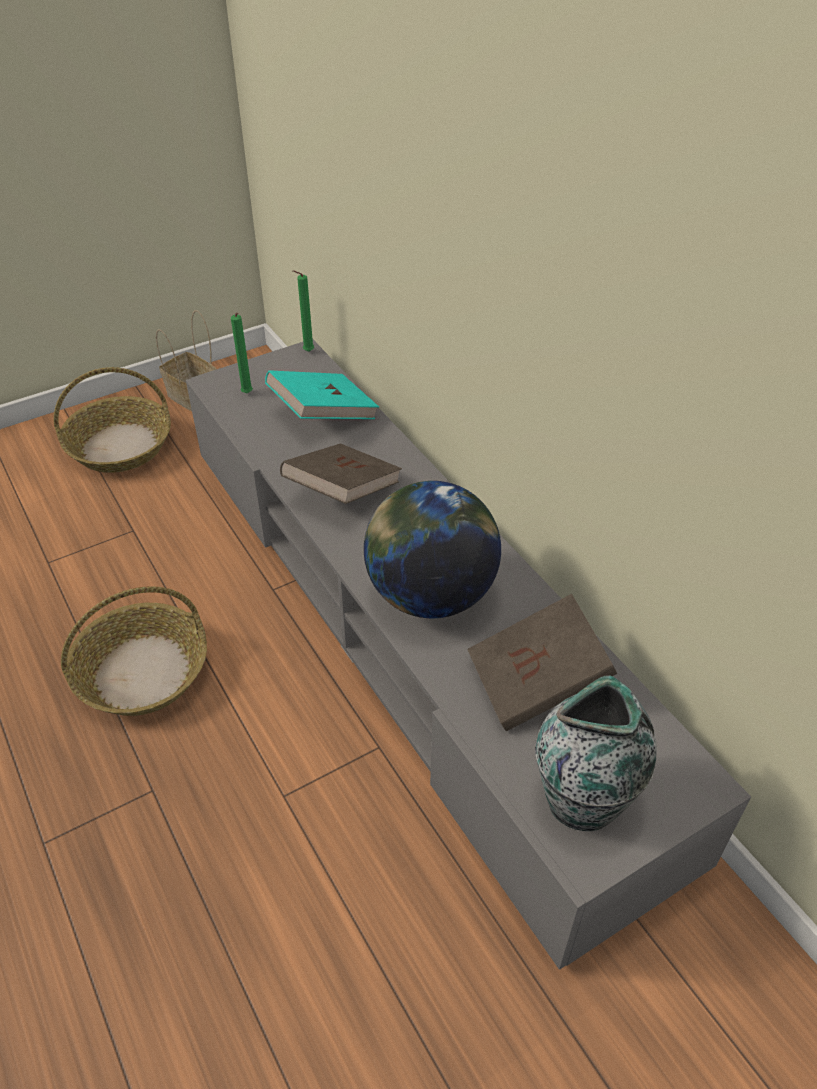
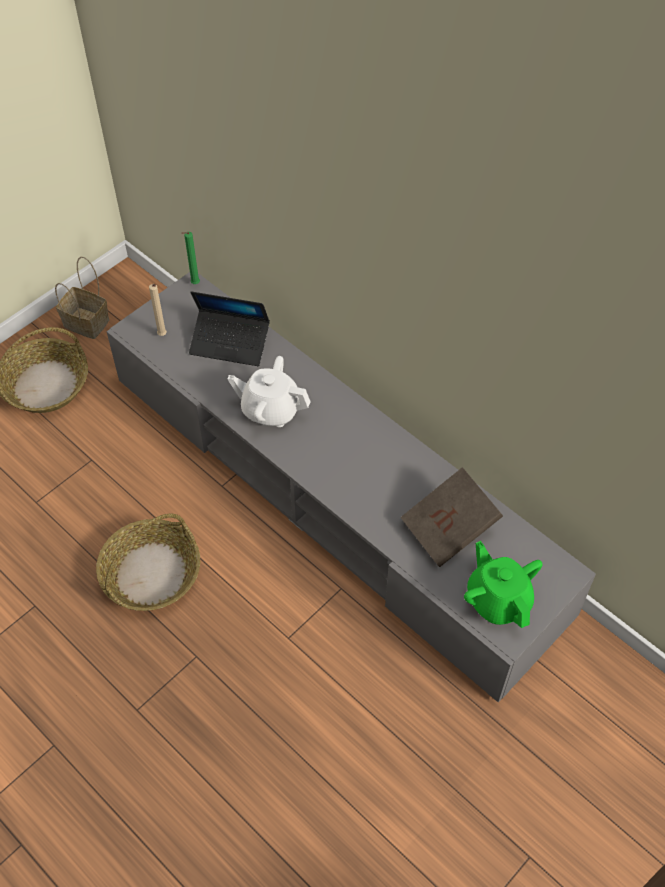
camera: 15 degrees left, 10 degrees up
(247, 394) = (163, 336): green candle -> beige candle
(323, 414) = (230, 343): turquoise book -> laptop
(343, 492) = (270, 410): brown book -> white teapot
(430, 594) = (360, 480): globe -> none
(583, 799) = (498, 600): vase -> green teapot

